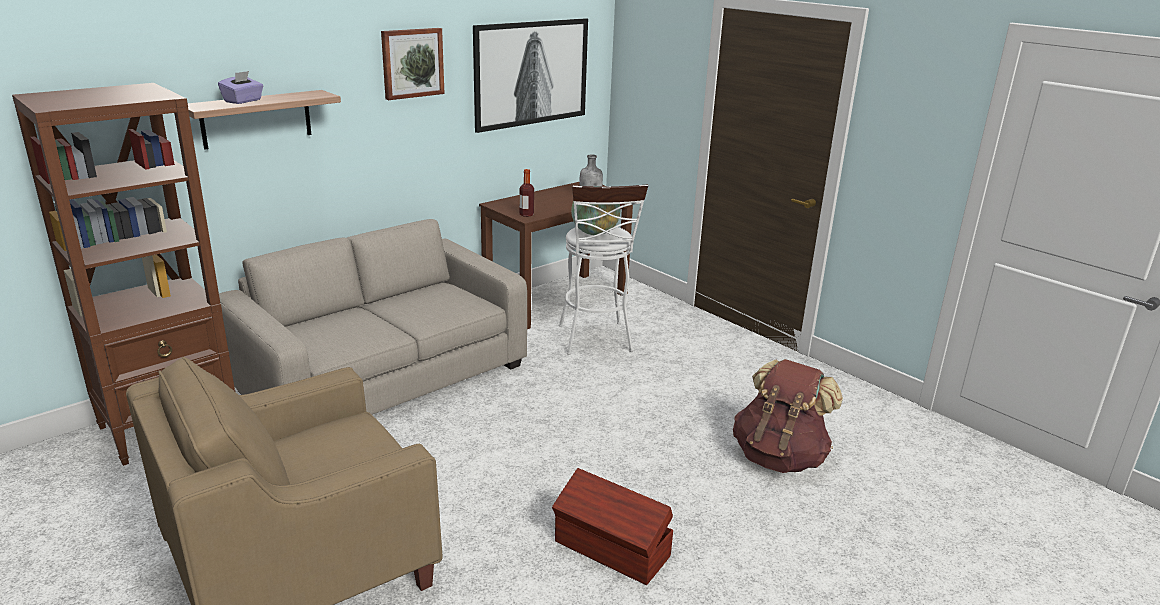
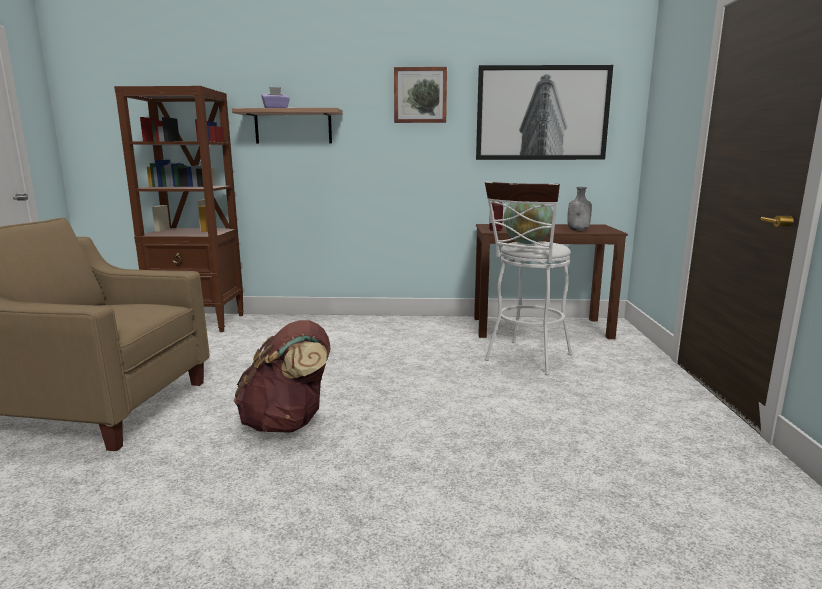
camera: 45 degrees right, 10 degrees down
(382, 375) = (337, 333): beige sofa -> none
(612, 550) = (251, 500): brown storage box -> none
(779, 457) = (559, 517): brown backpack -> brown backpack (288, 423)

